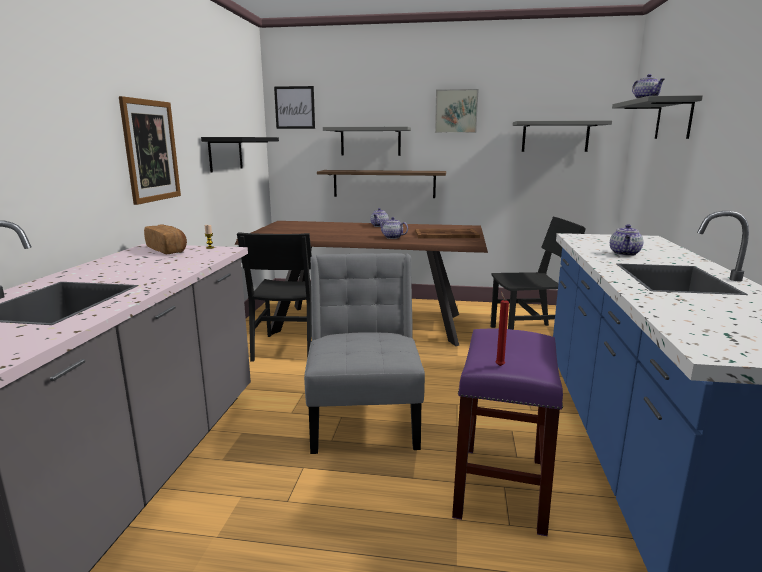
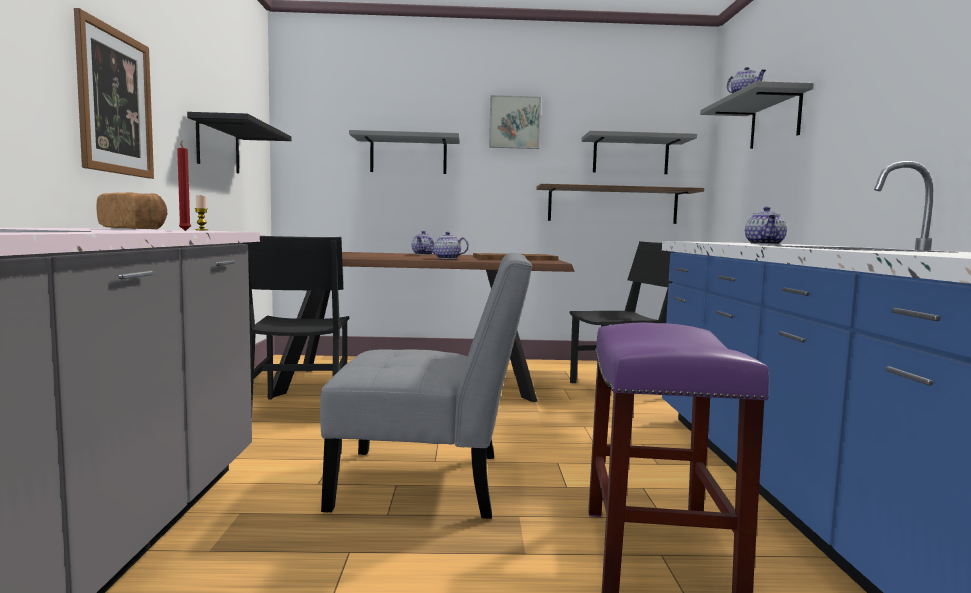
camera: 10 degrees left, 10 degrees down
(295, 107) = (310, 110): picture -> none
(364, 417) = (430, 483): grey chair -> grey chair turned 105 degrees clockwise
(384, 183) = (425, 208): shelf -> shelf (612, 205)
(499, 365) = (668, 344): red candle -> red candle (185, 230)

